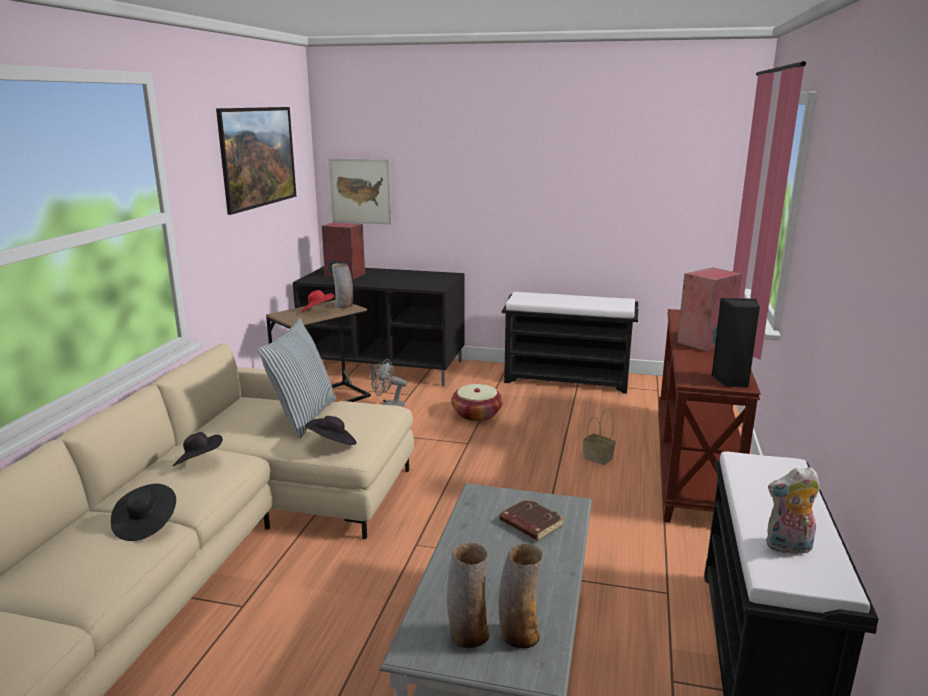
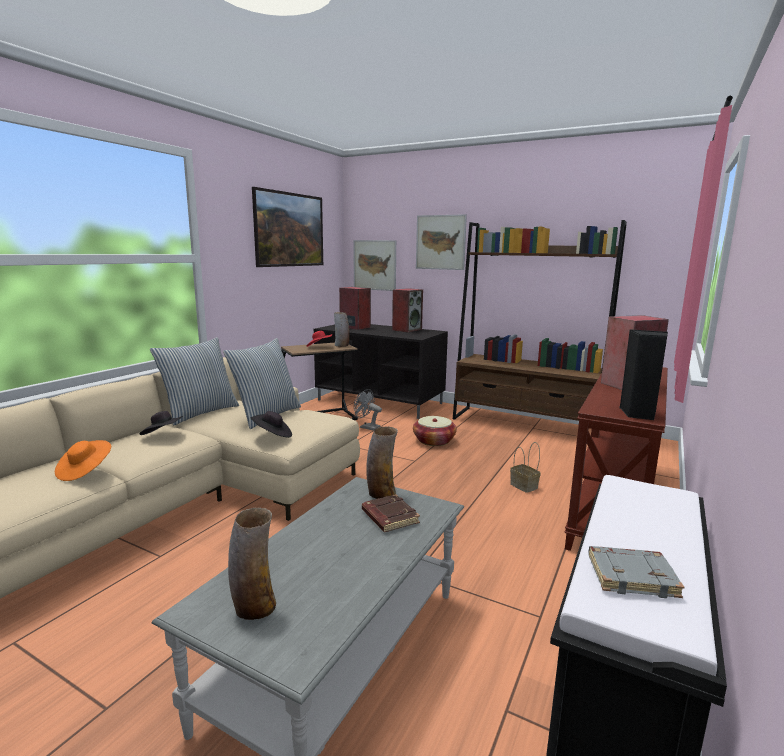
camera: 15 degrees right, 5 degrees down
(146, 524) = (85, 471): black hat -> orange hat
(212, 423) = (200, 413): none -> pillow
(413, 274) = (407, 329): none -> speaker
(449, 163) = (440, 242): none -> picture
(519, 635) = (303, 617): vase -> vase (381, 493)
(567, 379) = (525, 424): black bench -> brown bookcase
(788, 547) = (632, 576): plush toy -> grey book

